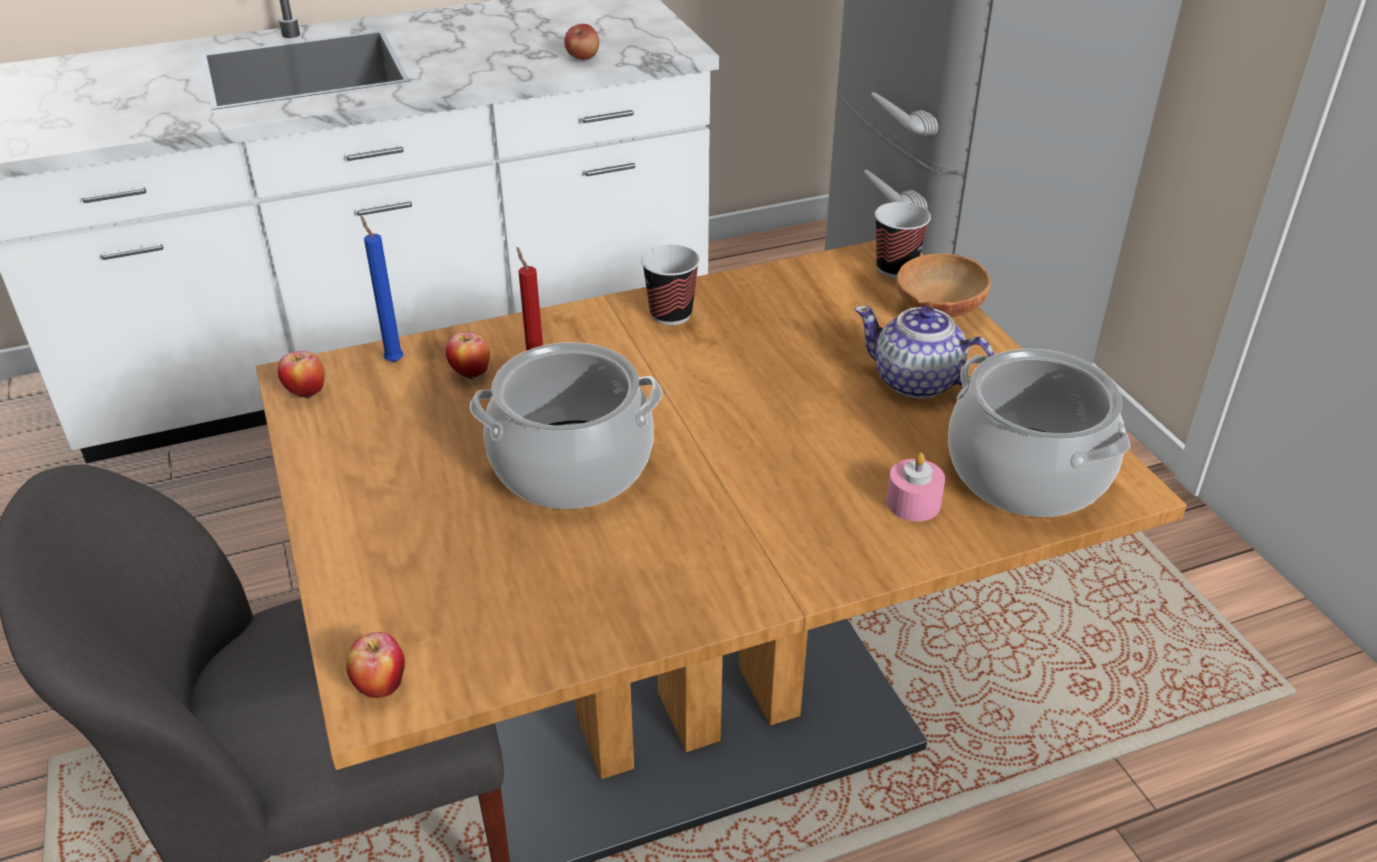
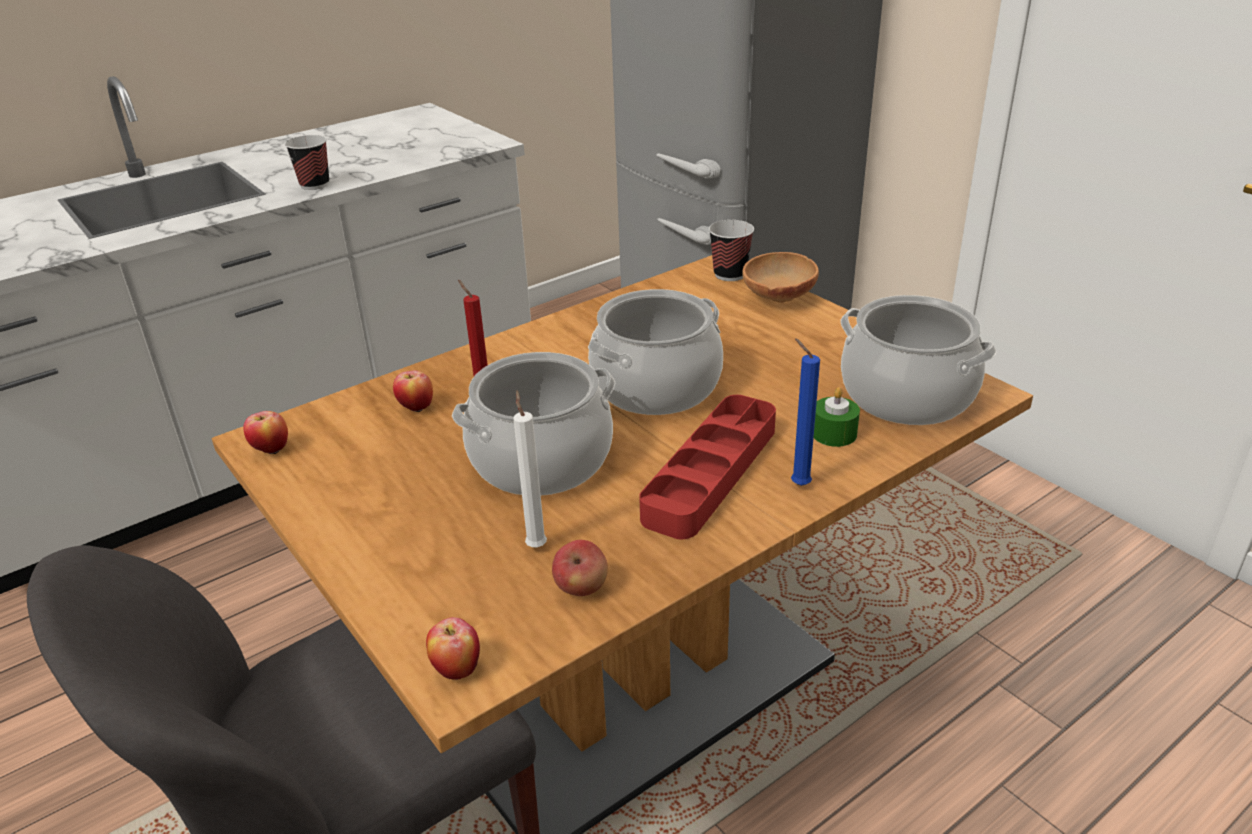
camera: 15 degrees left, 5 degrees down
(393, 360) = (340, 410): blue candle -> blue candle (797, 484)
(521, 564) = (536, 545): none -> white candle
(583, 58) = (410, 159): apple -> apple (581, 588)
(671, 314) = (567, 335): cup -> cup (314, 185)
(738, 399) = (655, 386): none -> cooking pot
(748, 521) = (711, 473): none -> red tray
(913, 503) = (834, 433): pink candle -> green candle
(917, 382) = (790, 349): teapot -> none

